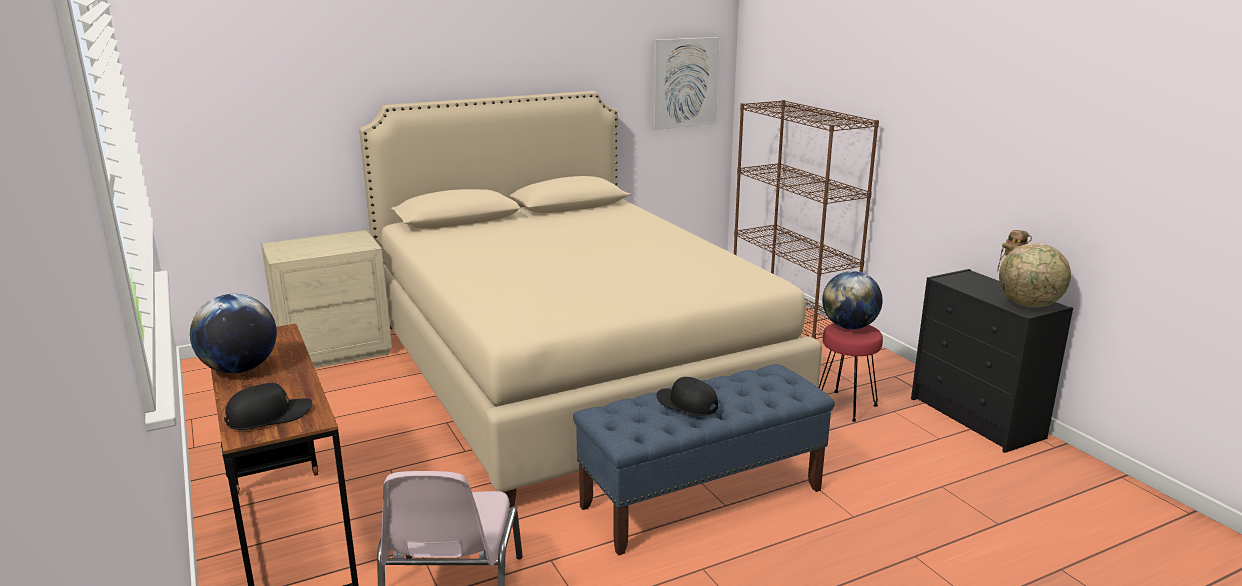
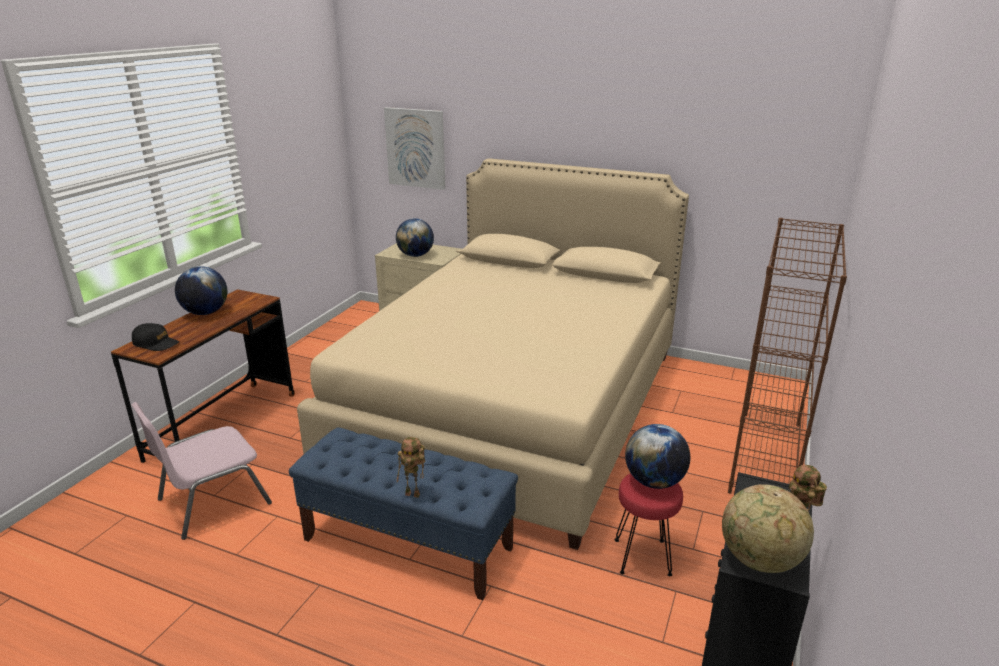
camera: 50 degrees right, 5 degrees up
(324, 250) = (415, 255): none -> globe
(684, 83) = (781, 182): picture -> picture (416, 148)
(687, 404) = (383, 461): black cap -> none
(757, 408) = (414, 494): none -> toy robot

